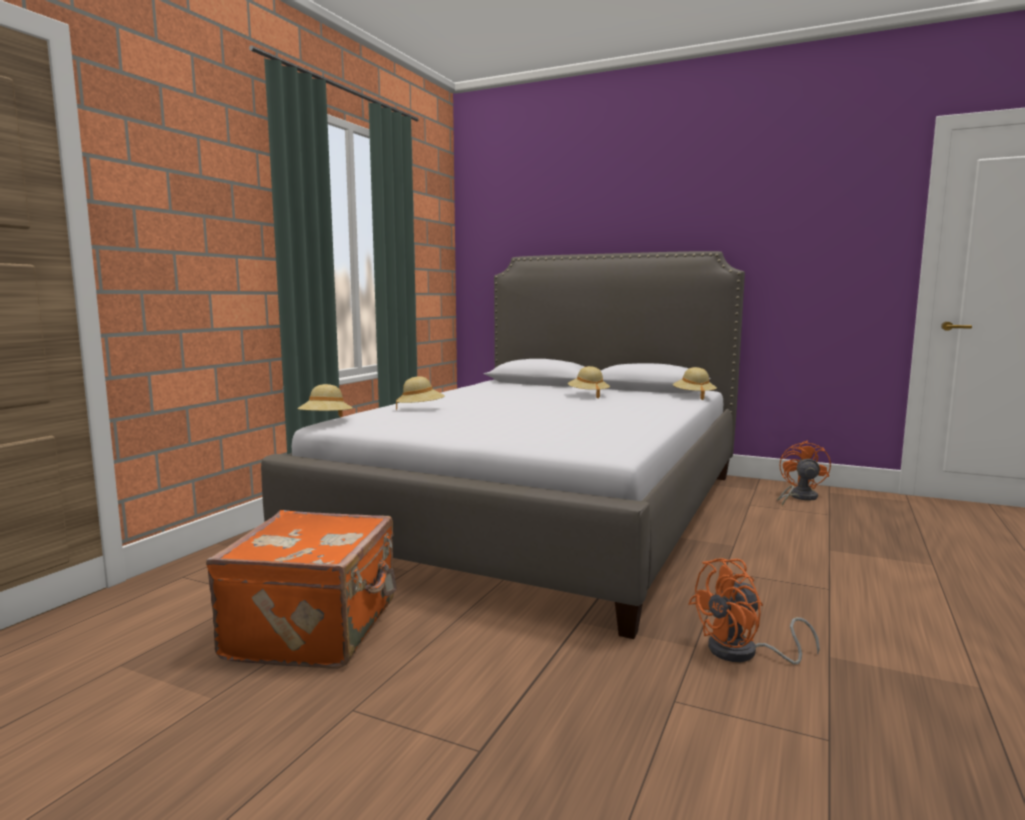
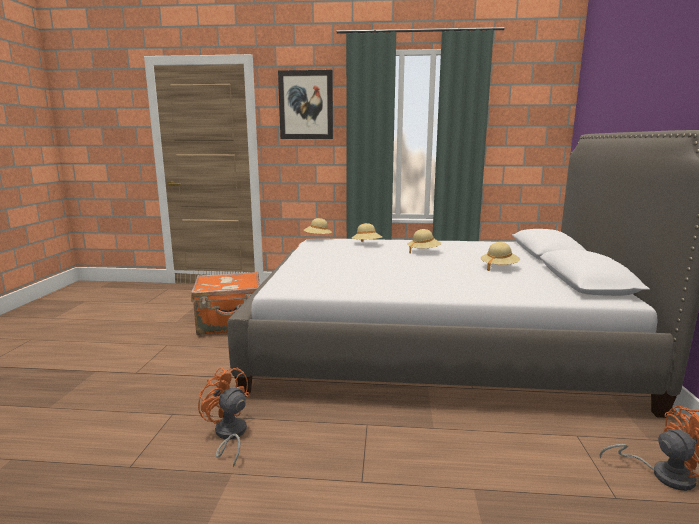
camera: 70 degrees right, 5 degrees up
(189, 171) = (306, 105): none -> picture
(693, 396) = (566, 297): beige hat -> beige hat (423, 251)

